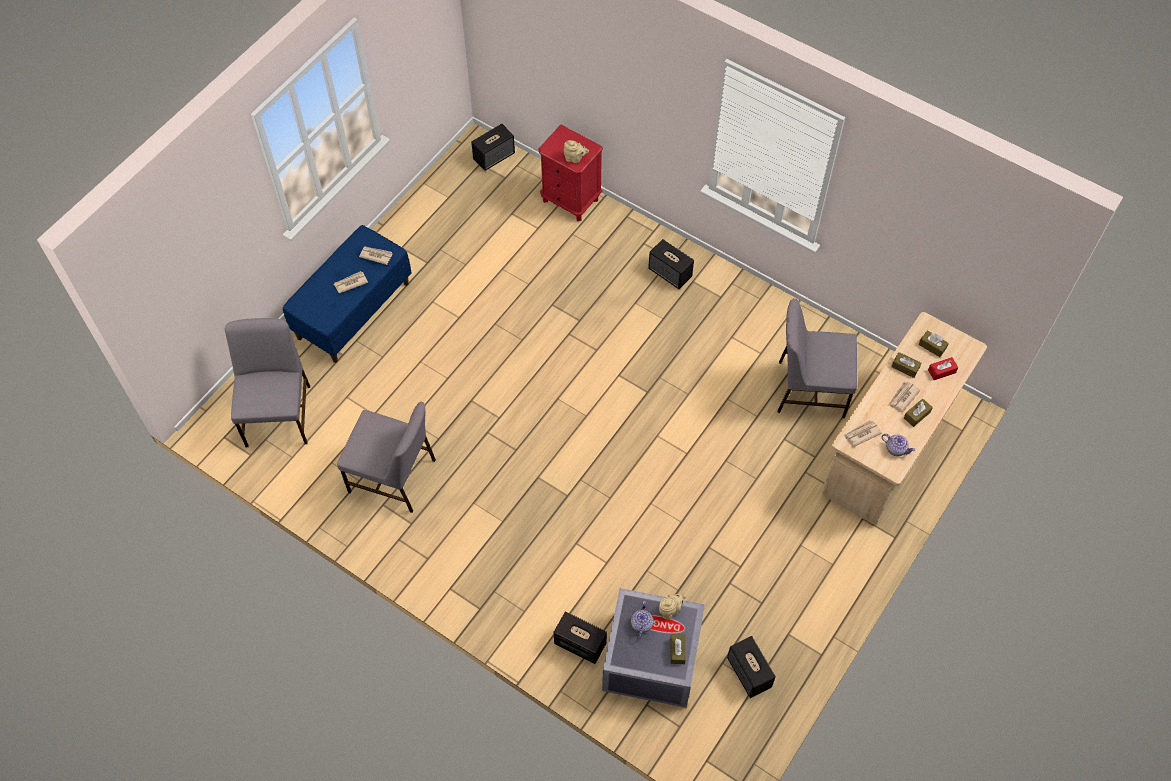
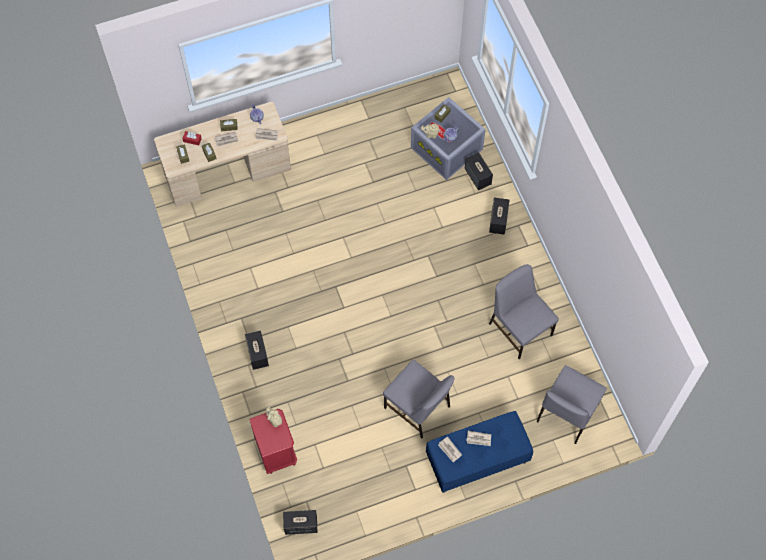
camera: 145 degrees left, 5 degrees up
(749, 673) = (403, 113): speaker -> speaker (498, 221)
(809, 388) = (242, 229): grey chair -> grey chair (417, 408)

